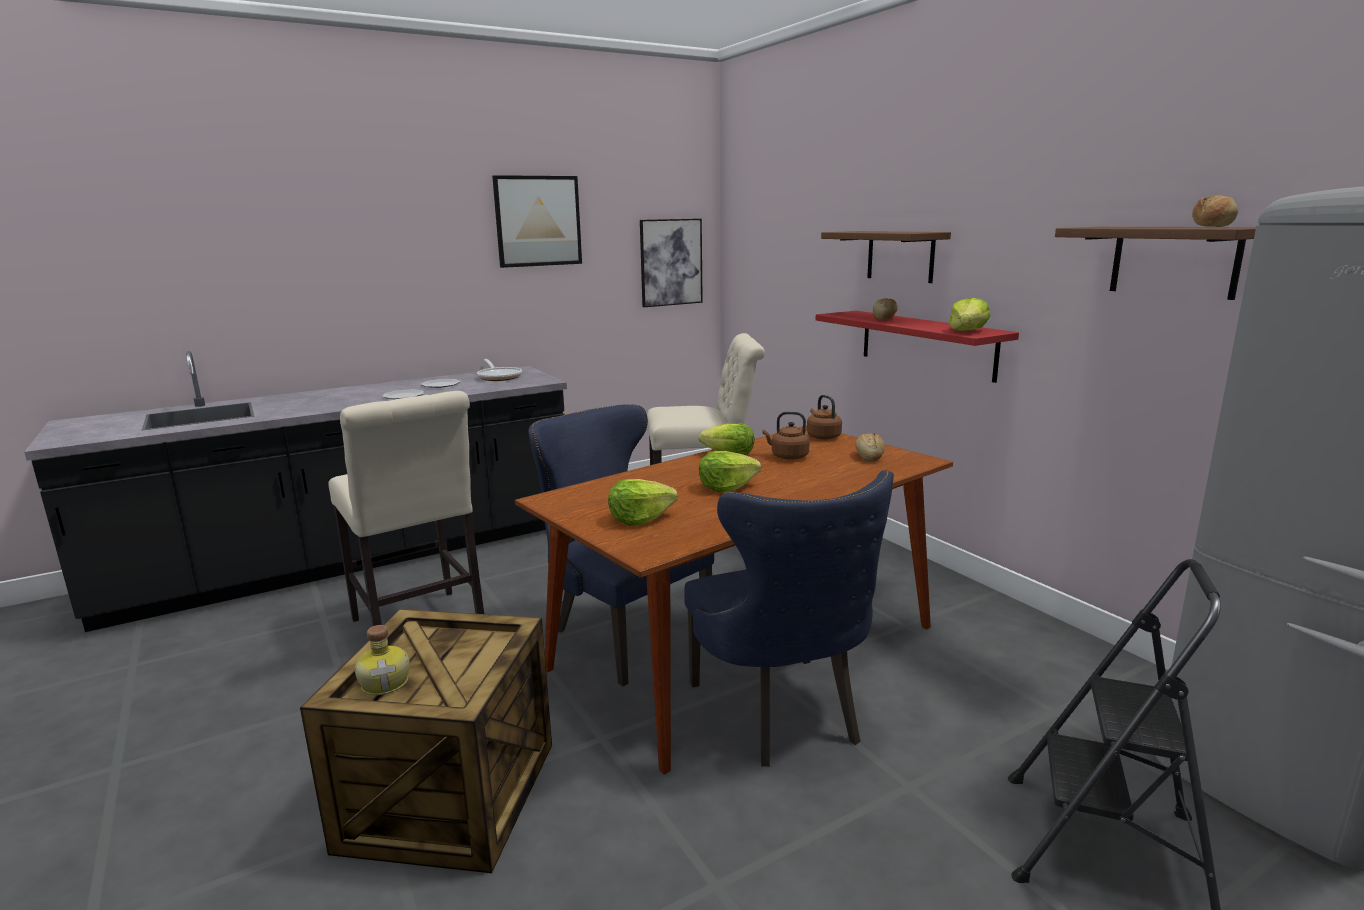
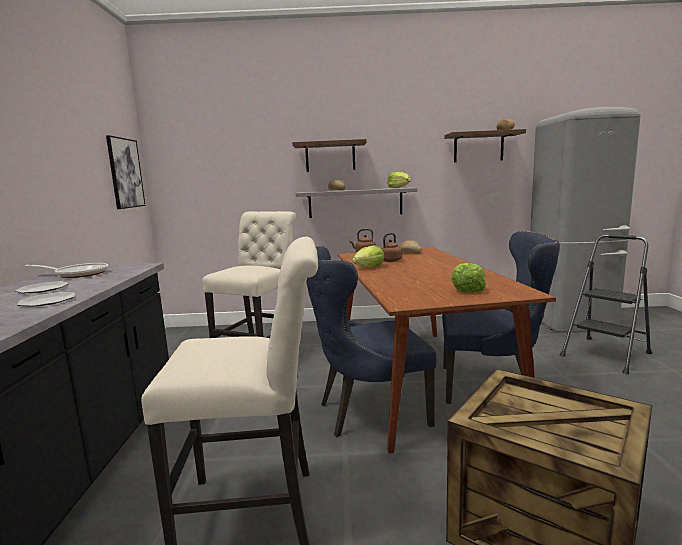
camera: 60 degrees left, 5 degrees down
(386, 682) = (578, 442): bottle -> none
(538, 221) = (46, 123): picture -> none
(726, 487) = (428, 273): lettuce -> none
(926, 344) = (355, 203): red shelf -> grey shelf

